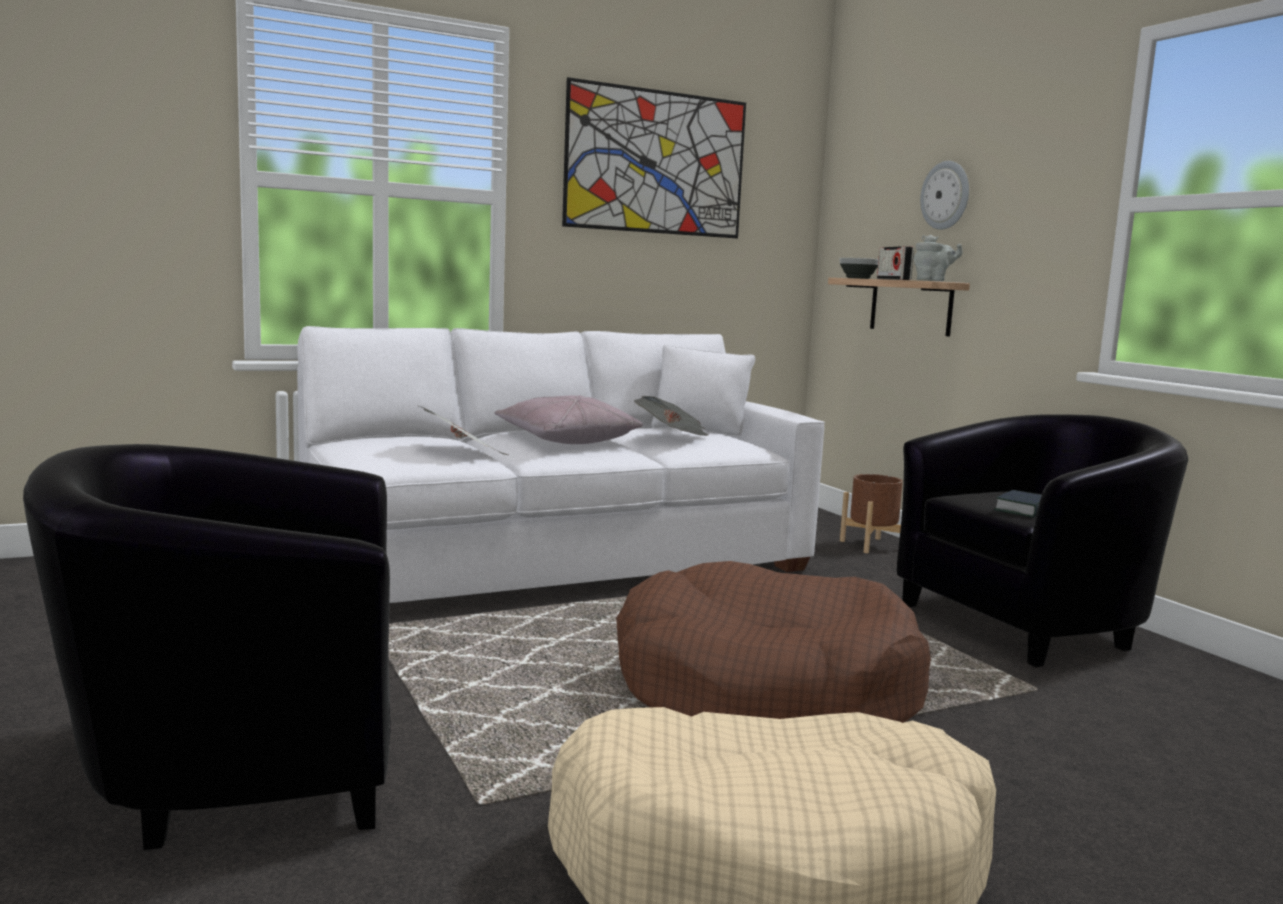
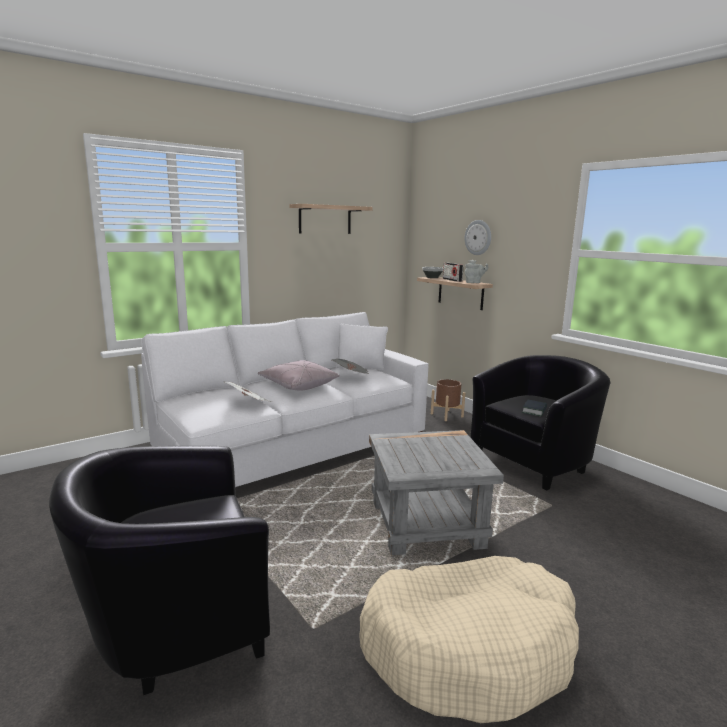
camera: 10 degrees left, 5 degrees up
(656, 162) = (325, 219): picture -> shelf
(765, 688) = (427, 523): brown dog bed -> grey side table

